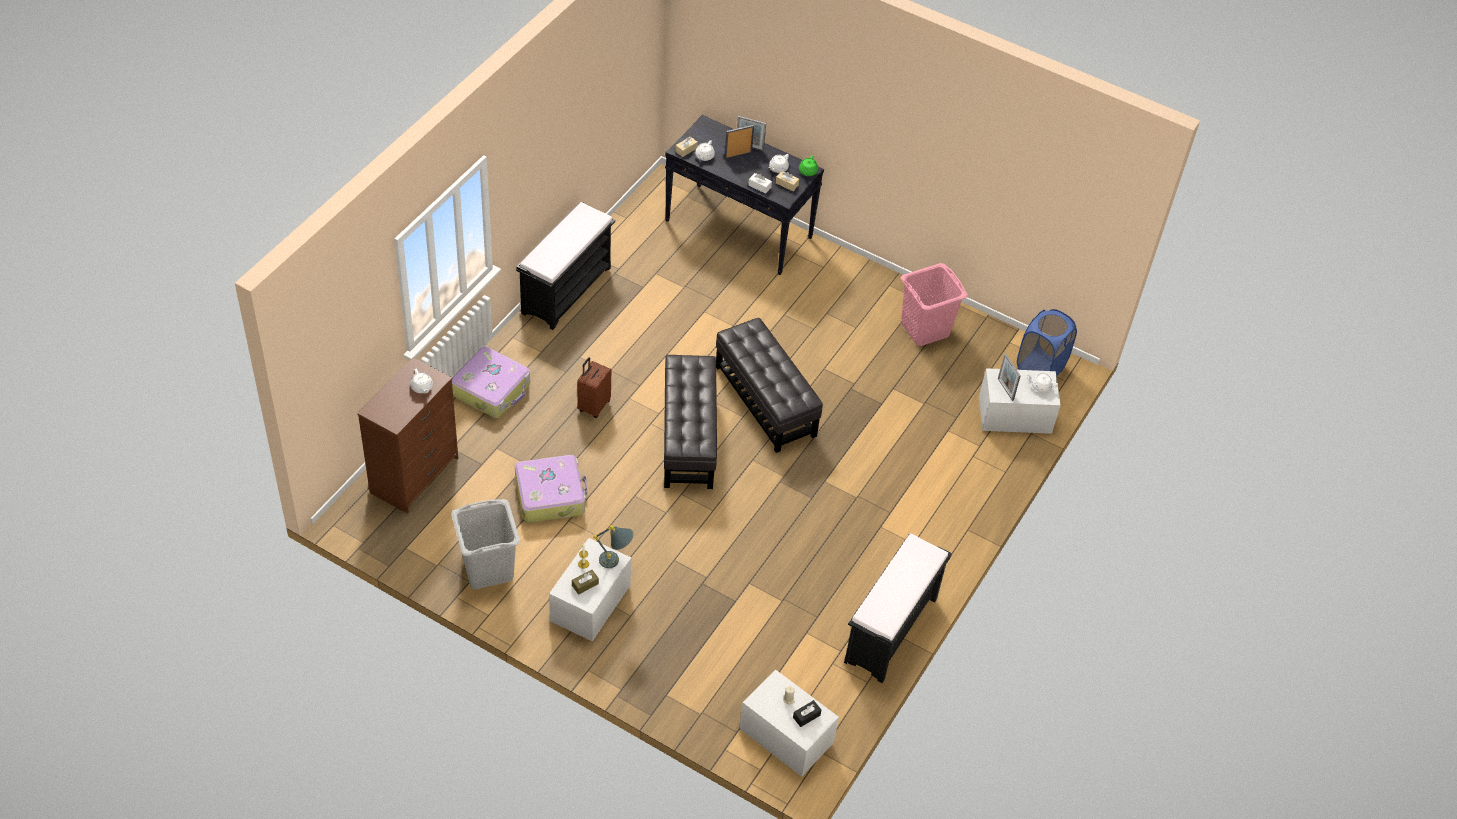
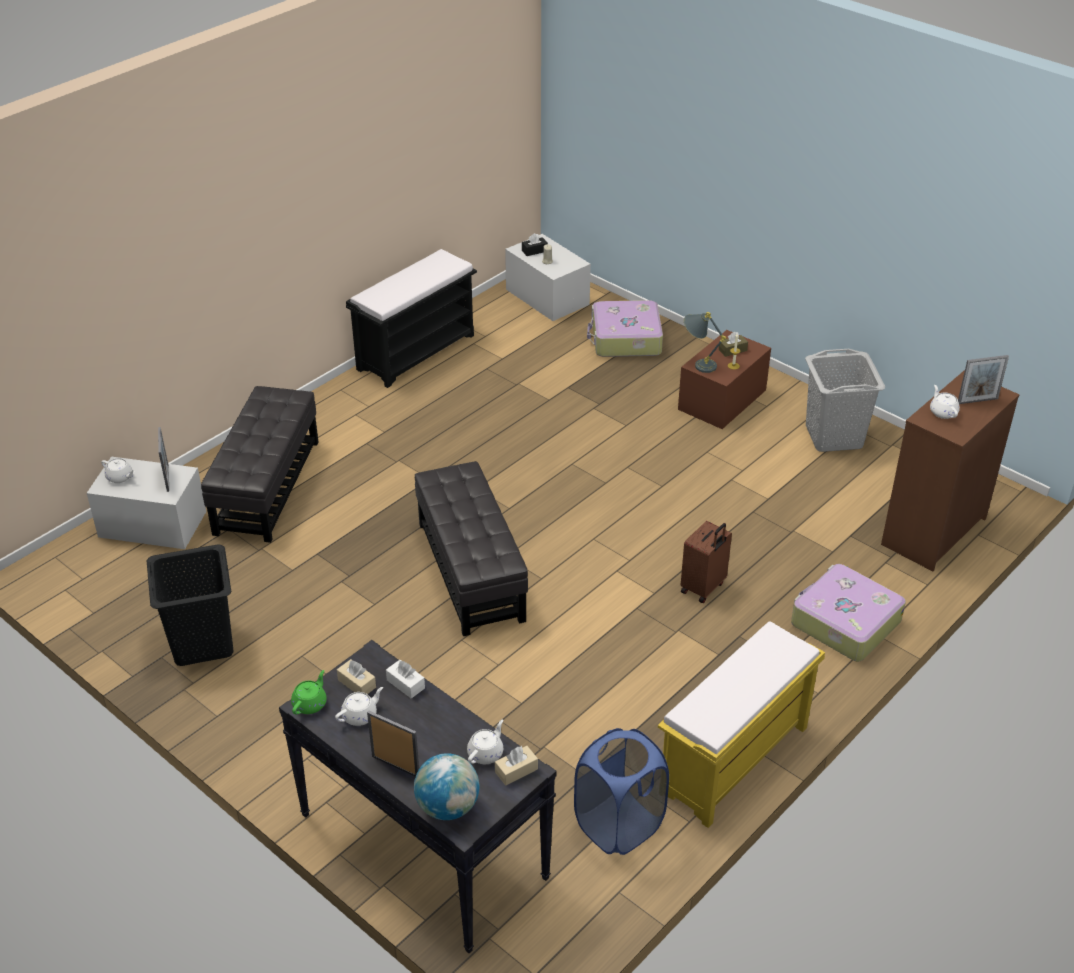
camera: 165 degrees left, 10 degrees down
(550, 495) = (763, 496): suitcase -> suitcase (625, 339)
(566, 289) = (733, 762): black bench -> yellow bench
(590, 603) = (722, 399): white storage box -> brown storage box
(689, 438) = (583, 539): black ottoman -> black ottoman (266, 487)
(716, 131) = (448, 807): none -> globe
(738, 155) = (423, 750): picture frame -> picture frame (977, 401)
(924, 329) = (203, 643): pink laundry basket -> black laundry basket
(1040, 368) = (76, 575): blue laundry basket -> blue laundry basket (619, 825)

